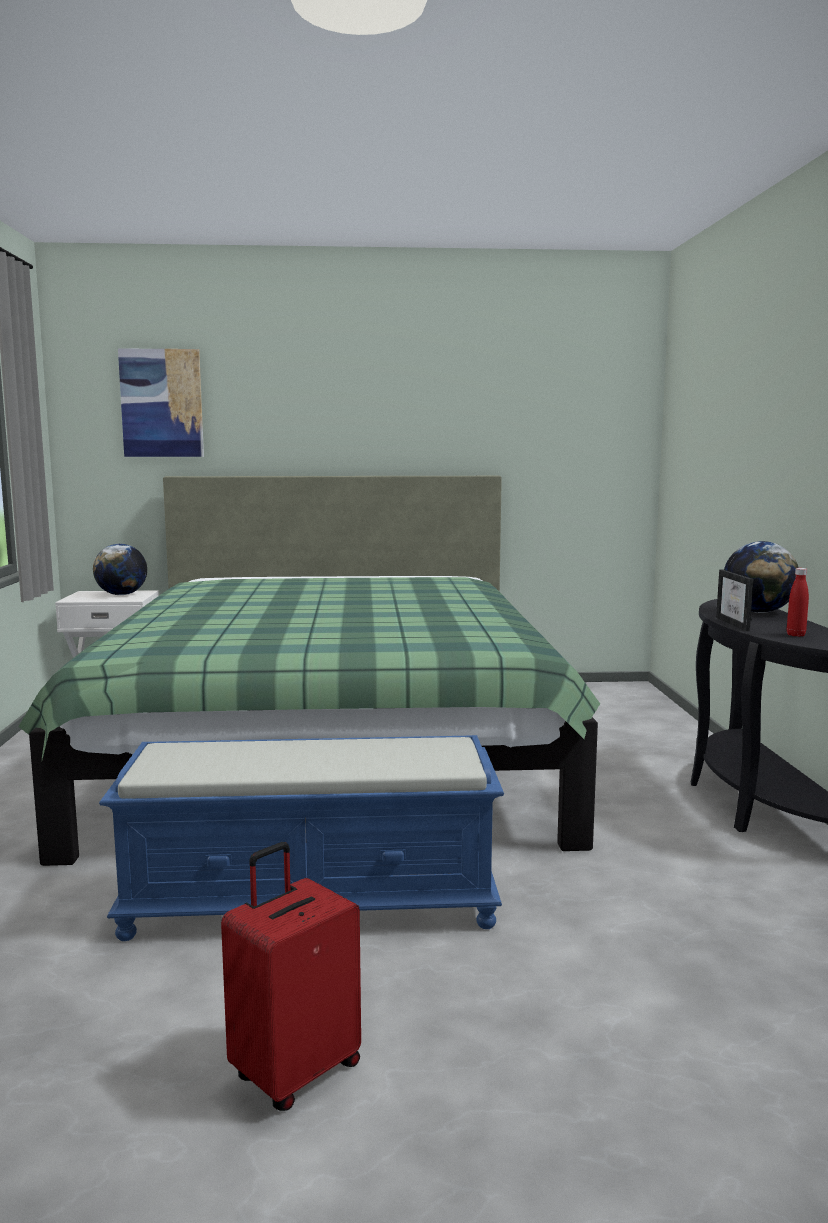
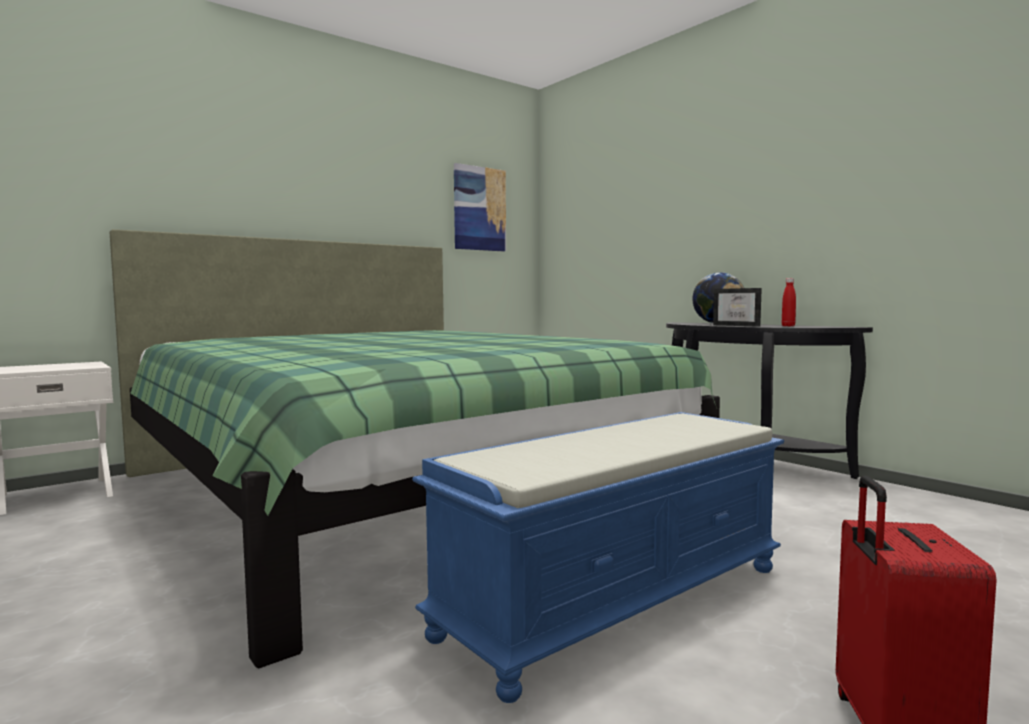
camera: 35 degrees left, 5 degrees down
(121, 595) = (63, 365): globe -> none
(162, 403) = (102, 148): picture -> picture (479, 209)

